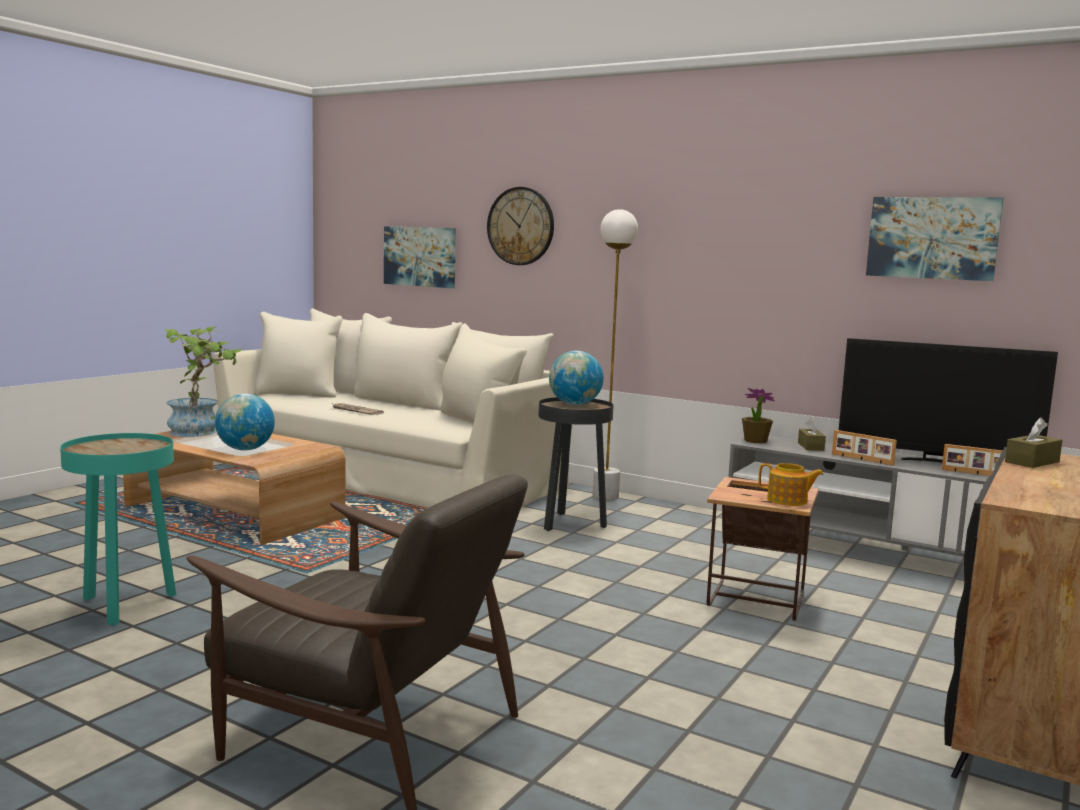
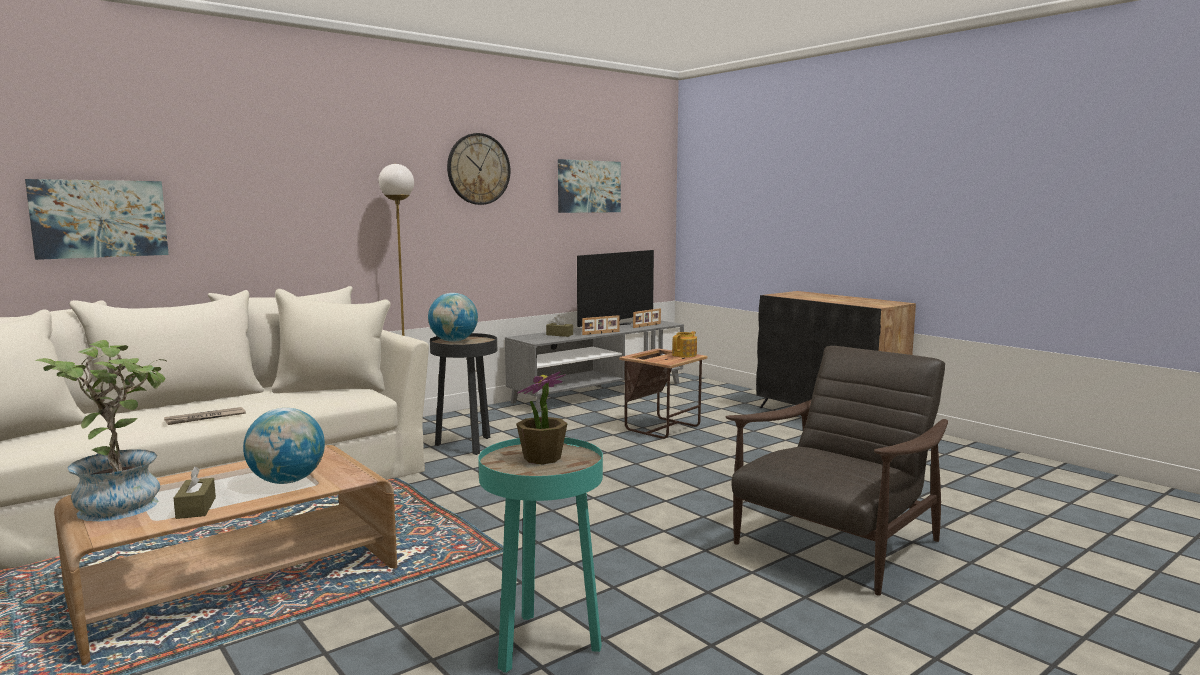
camera: 70 degrees left, 0 degrees up
(521, 226) = (259, 179): wall clock -> wall clock (478, 169)
(755, 441) = (532, 340): potted plant -> potted plant (542, 458)
(1032, 462) = (797, 296): brown tissue box -> brown tissue box (196, 508)

